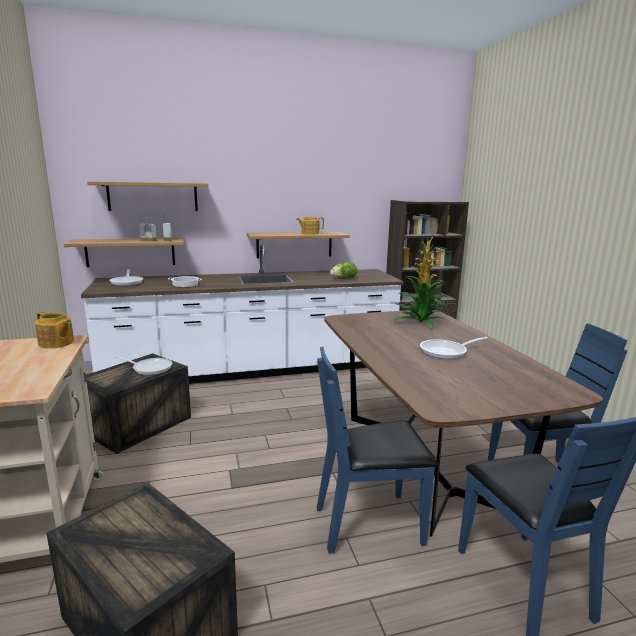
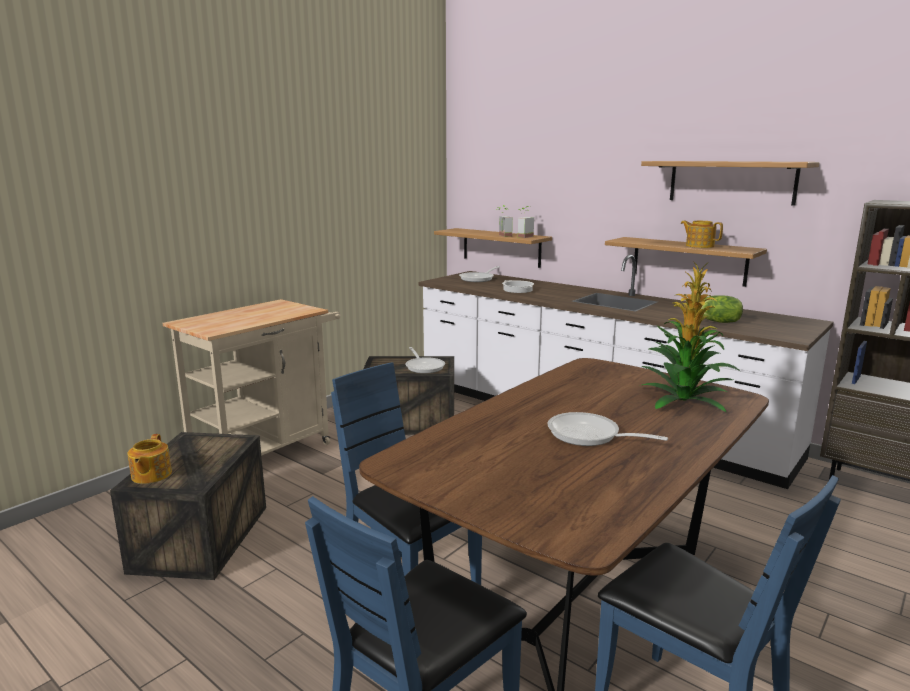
camera: 55 degrees right, 0 degrees up
(56, 343) = (298, 310): teapot -> teapot (150, 475)
(153, 196) = (527, 185): shelf -> shelf (731, 182)

